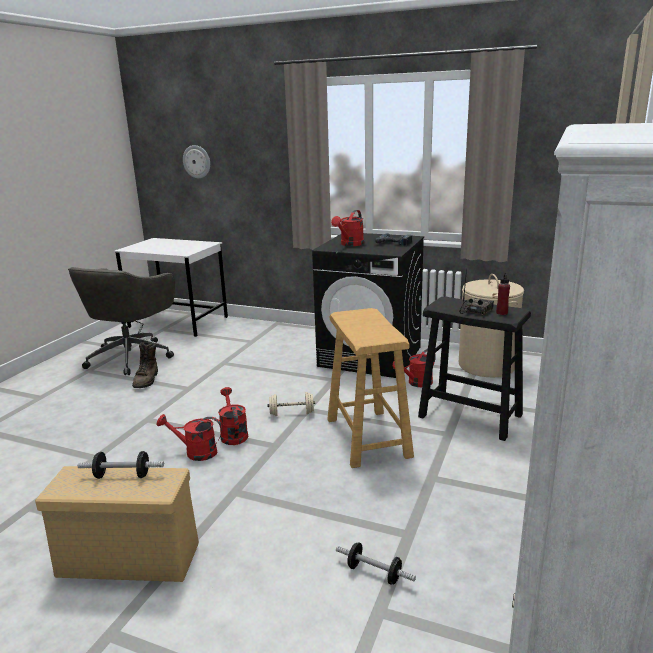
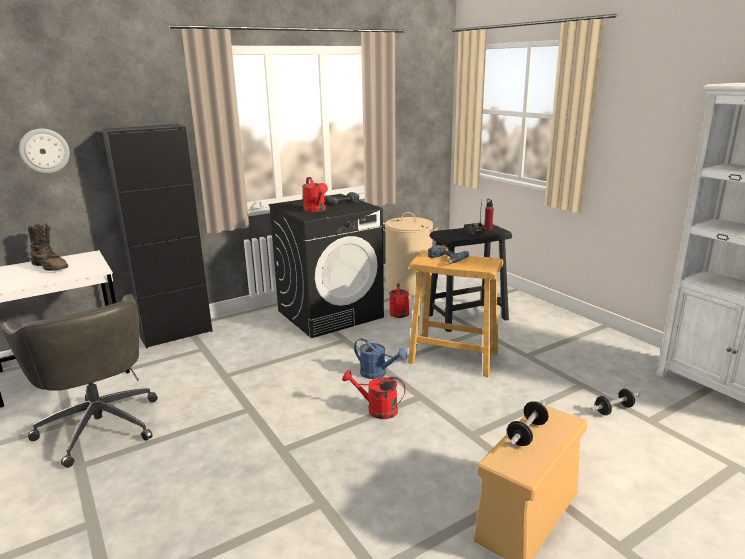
camera: 55 degrees left, 0 degrees up
(147, 380) = (186, 429): brown boot -> brown boot (51, 267)
(195, 452) = (385, 437): red watering can -> none
(261, 326) = (176, 334): none -> black cabinet
(291, 413) = (377, 374): beige dumbbell -> blue watering can
(362, 321) = (445, 259): none -> power drill

